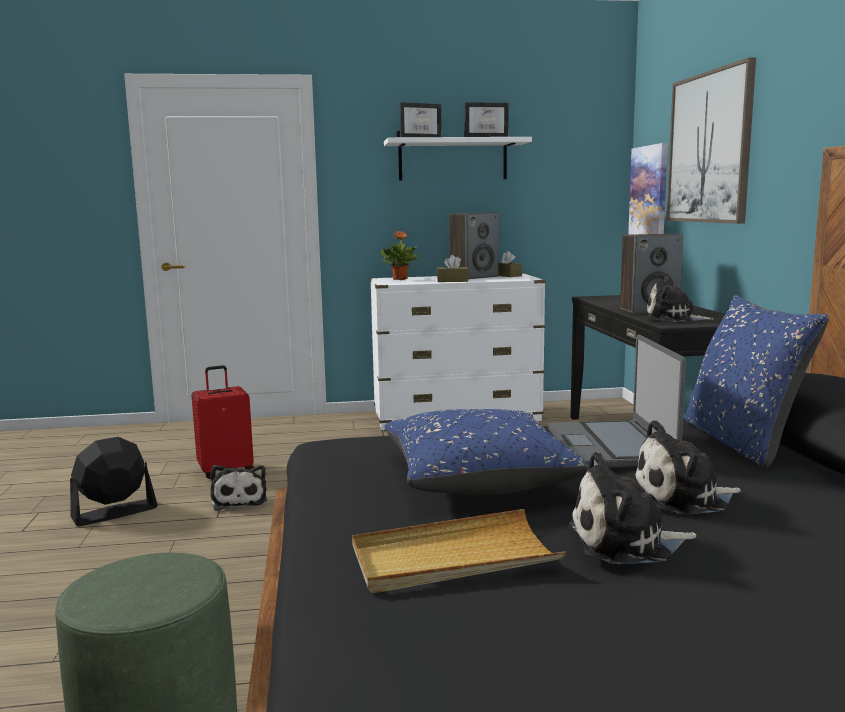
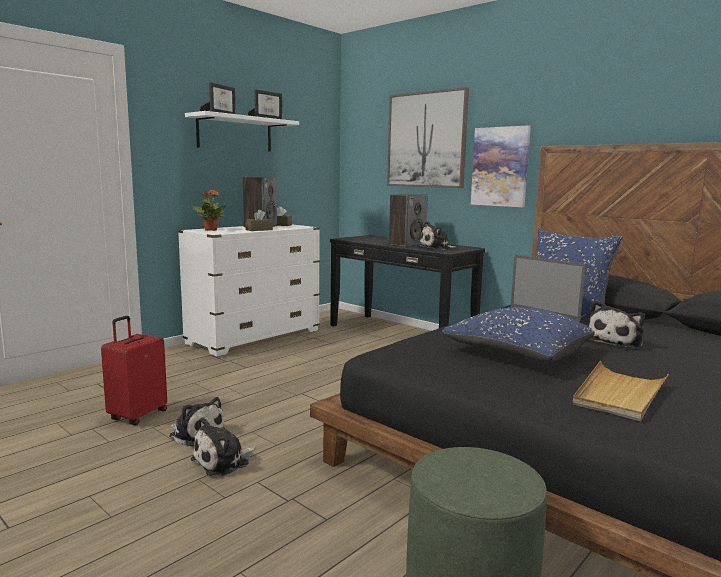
camera: 40 degrees left, 0 degrees up
(114, 513) = (90, 478): black fan -> none
(626, 542) = (652, 366): plush toy -> plush toy (223, 461)
(649, 194) = (363, 167): picture -> picture (500, 167)

